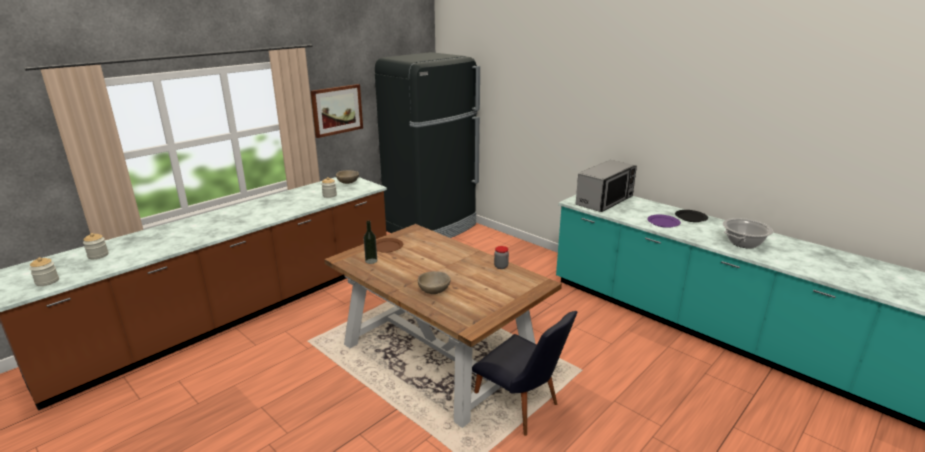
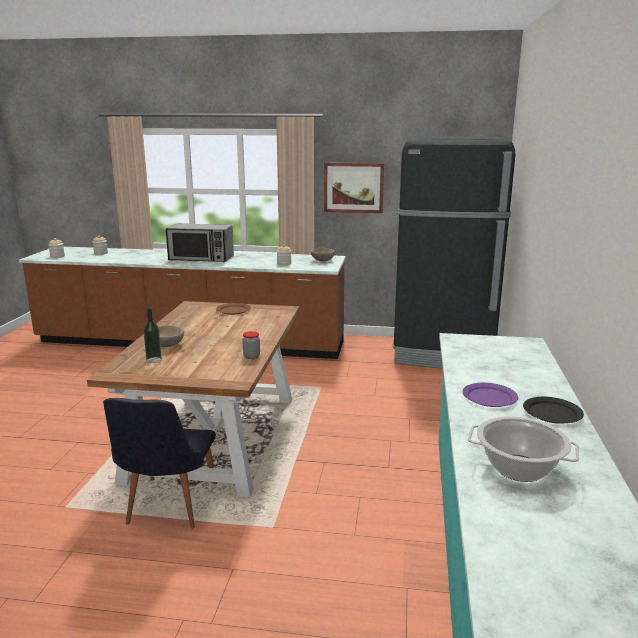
camera: 55 degrees right, 5 degrees down
(371, 261) = (198, 313): bottle -> bottle (154, 360)
(605, 201) = (496, 352): microwave -> microwave (201, 258)

